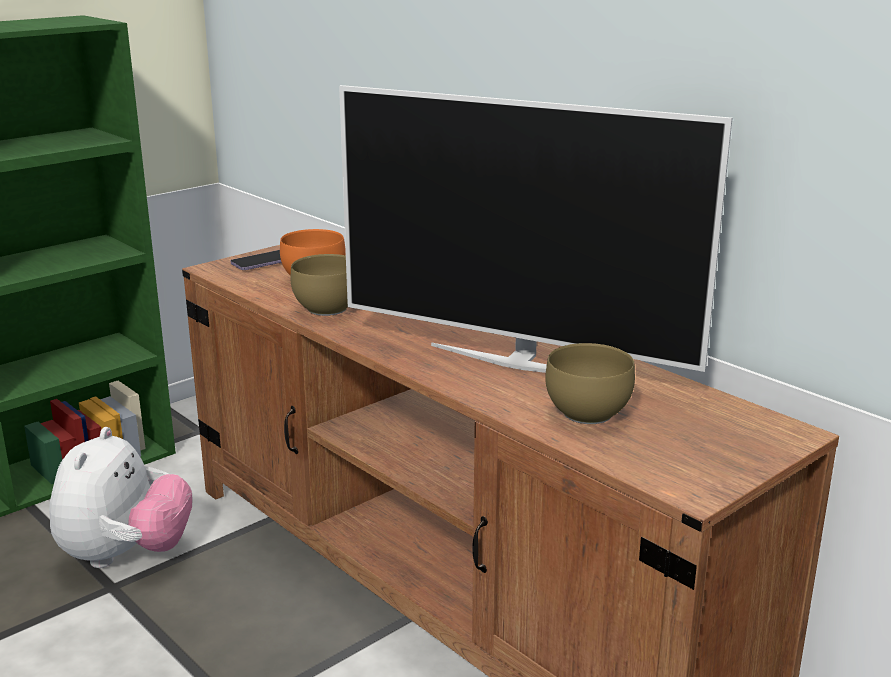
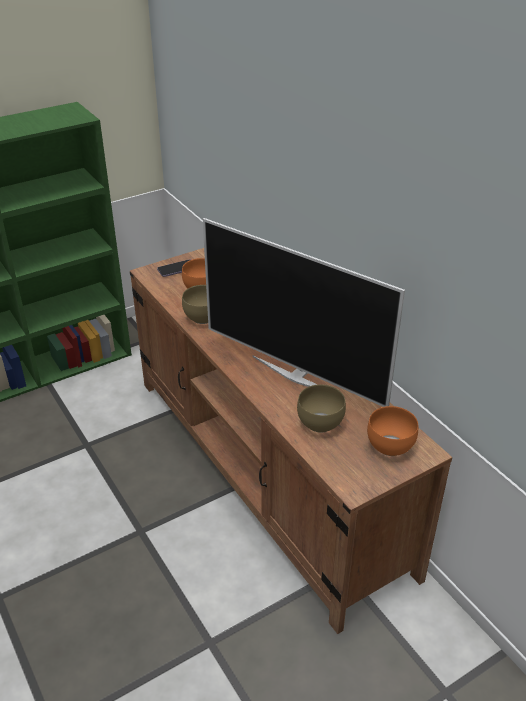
camera: 10 degrees right, 15 degrees up
(126, 555) = (96, 425): plush toy -> none
(724, 429) = (390, 445): none -> orange bowl

